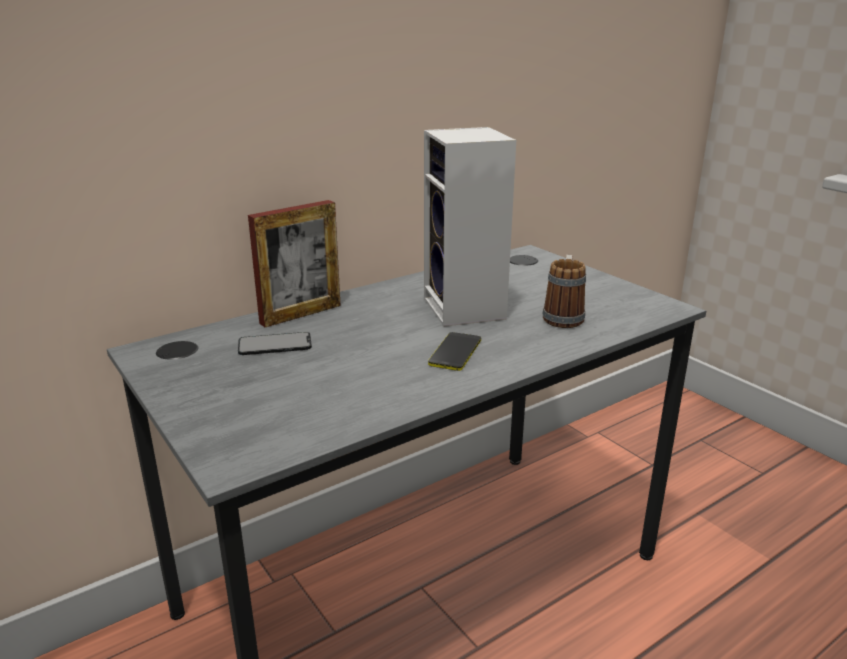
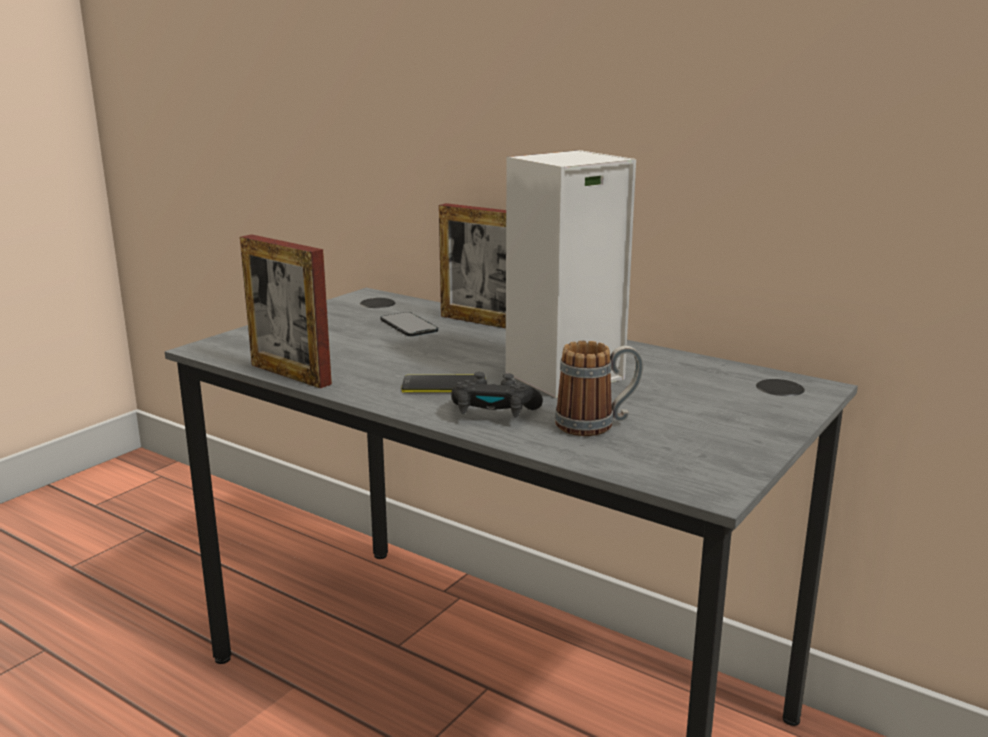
camera: 70 degrees right, 5 degrees down
(372, 417) = (290, 374): none -> picture frame
(529, 344) = (493, 414): none -> black game controller

